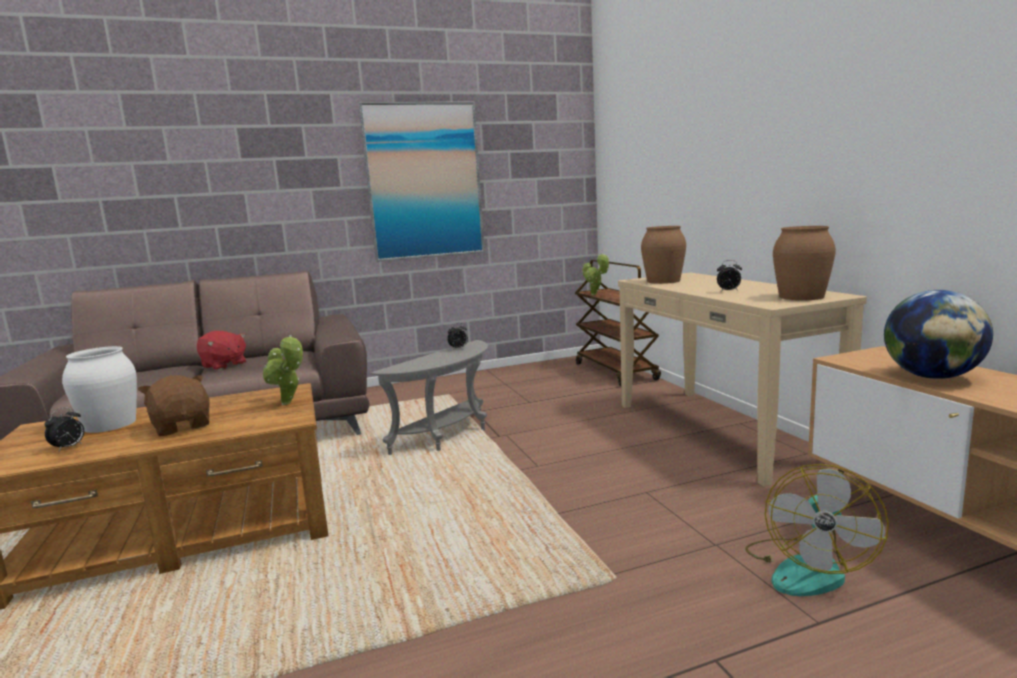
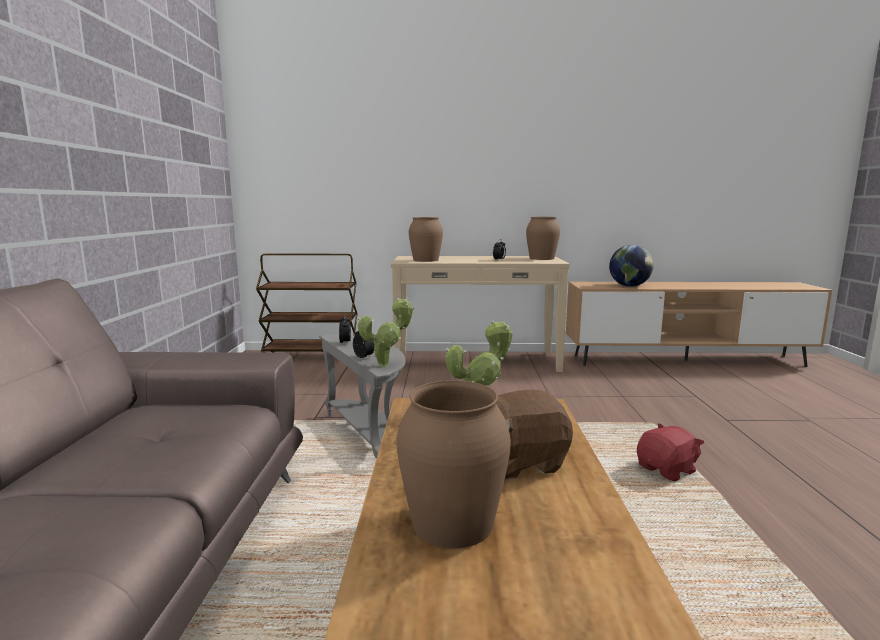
camera: 70 degrees left, 0 degrees up
(69, 448) = (563, 545): alarm clock -> alarm clock (364, 357)
(110, 424) = (453, 522): white vase -> brown vase
(224, 365) = (105, 463): red plush toy -> red plush toy (667, 470)
(424, 181) = (121, 149): picture -> none
(595, 294) = (288, 286): potted plant -> potted plant (387, 365)
(807, 568) = (651, 386): fan -> none

